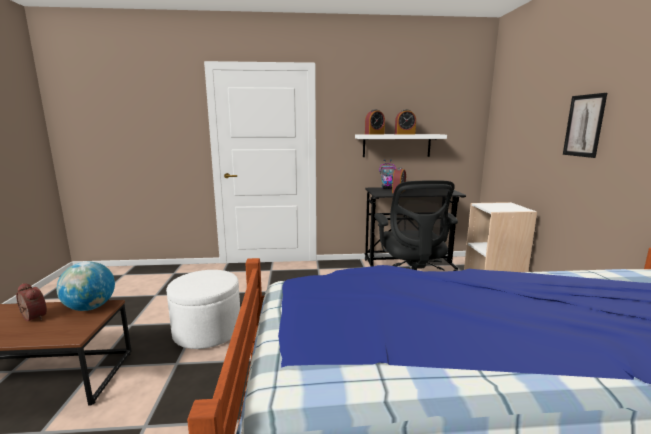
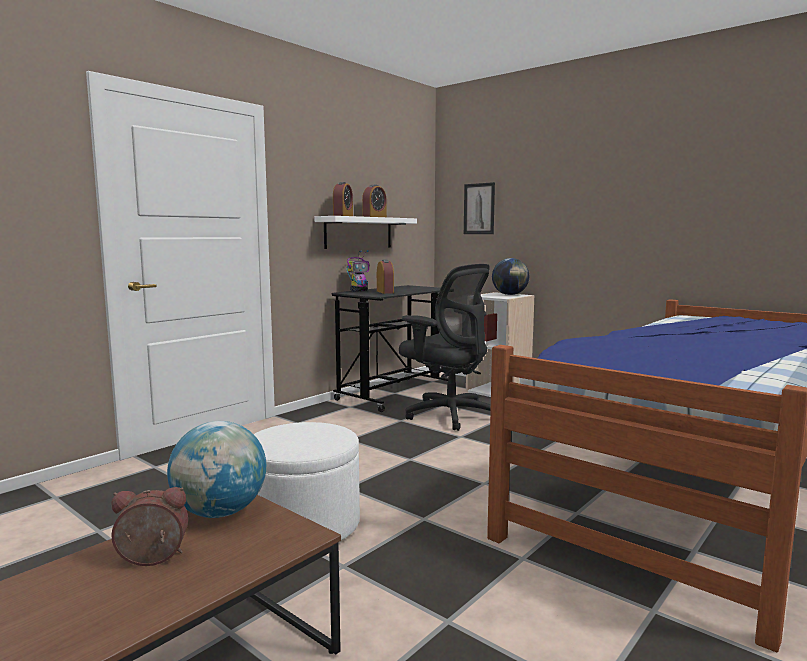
camera: 45 degrees left, 5 degrees down
(513, 207) = (510, 294): none -> globe
(584, 125) = (576, 205): picture -> picture (479, 209)

